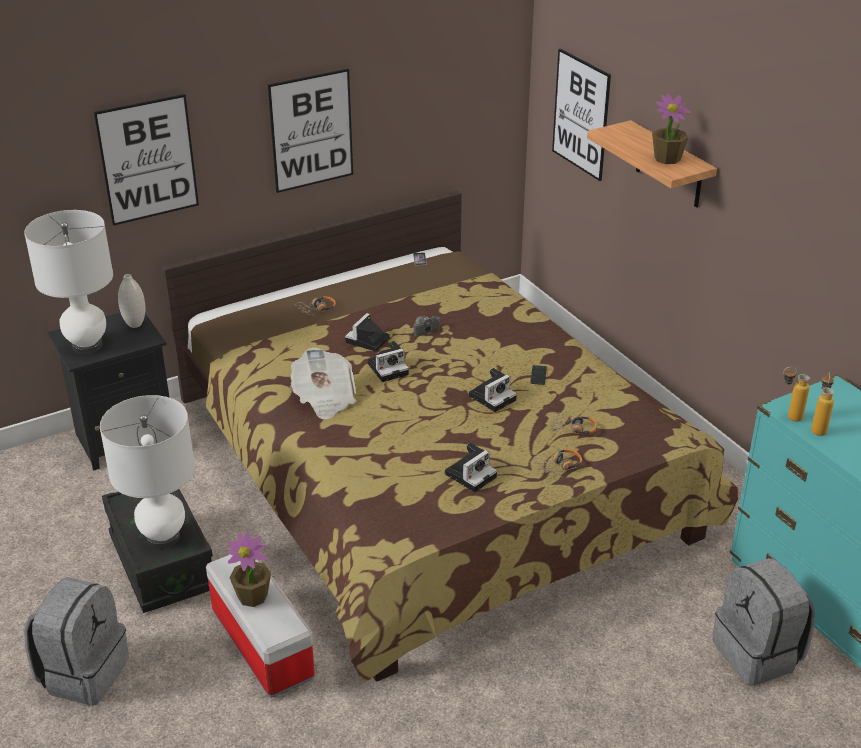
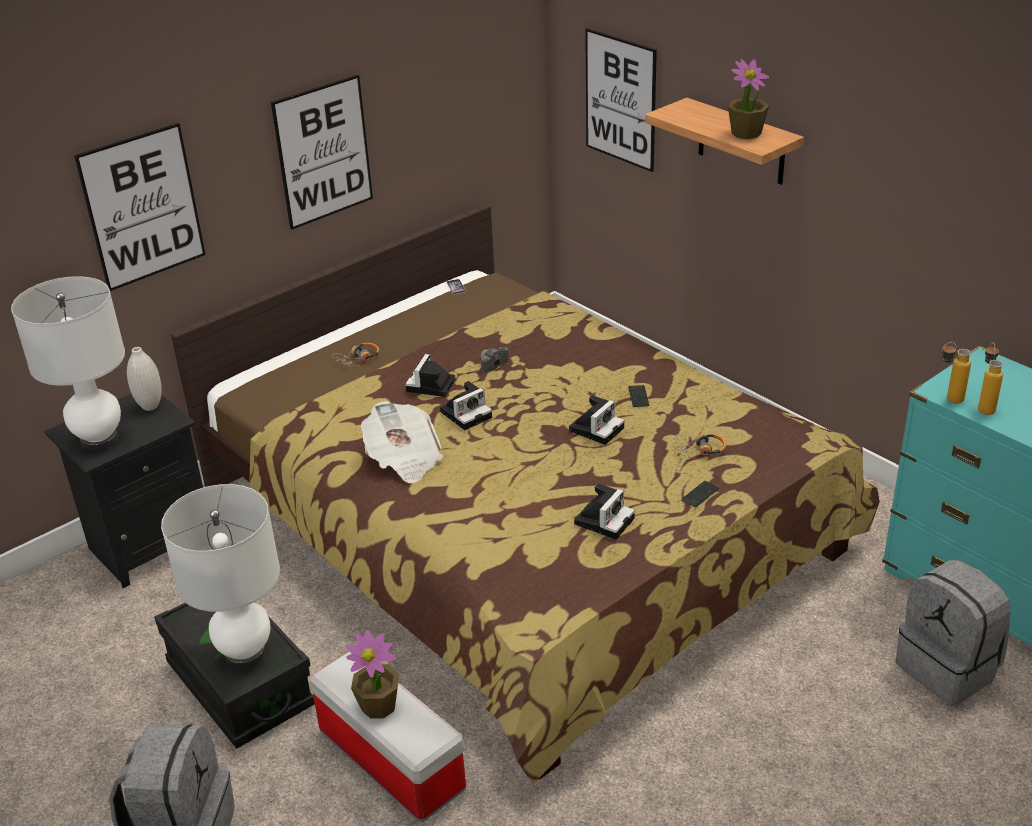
camera: 10 degrees left, 0 degrees up
(559, 467) = (700, 495): headphones -> phone

